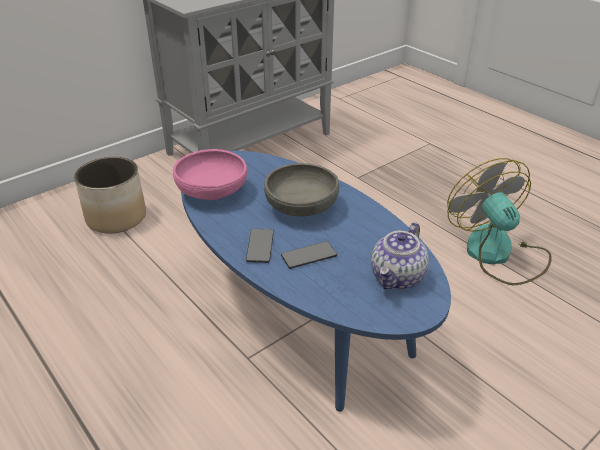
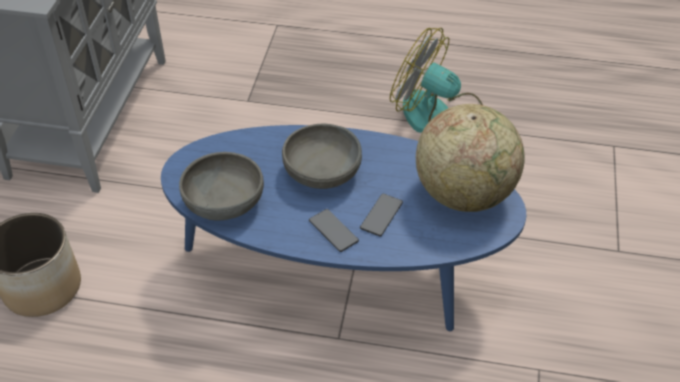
camera: 40 degrees left, 10 degrees up
(212, 192) = (224, 203): pink bowl -> grey bowl
(398, 277) = (464, 194): teapot -> globe

